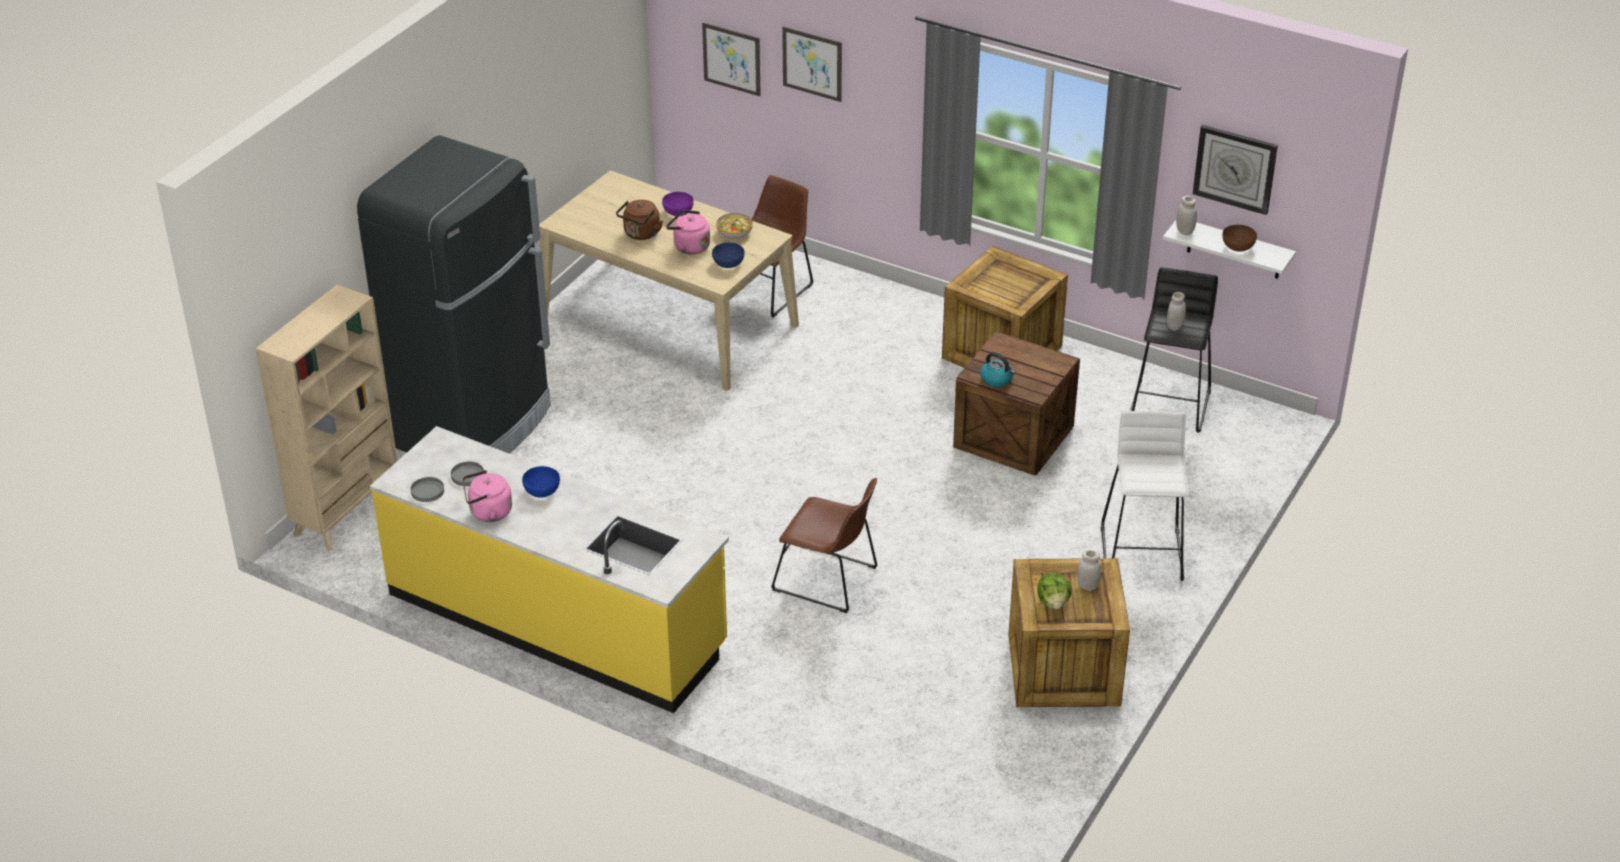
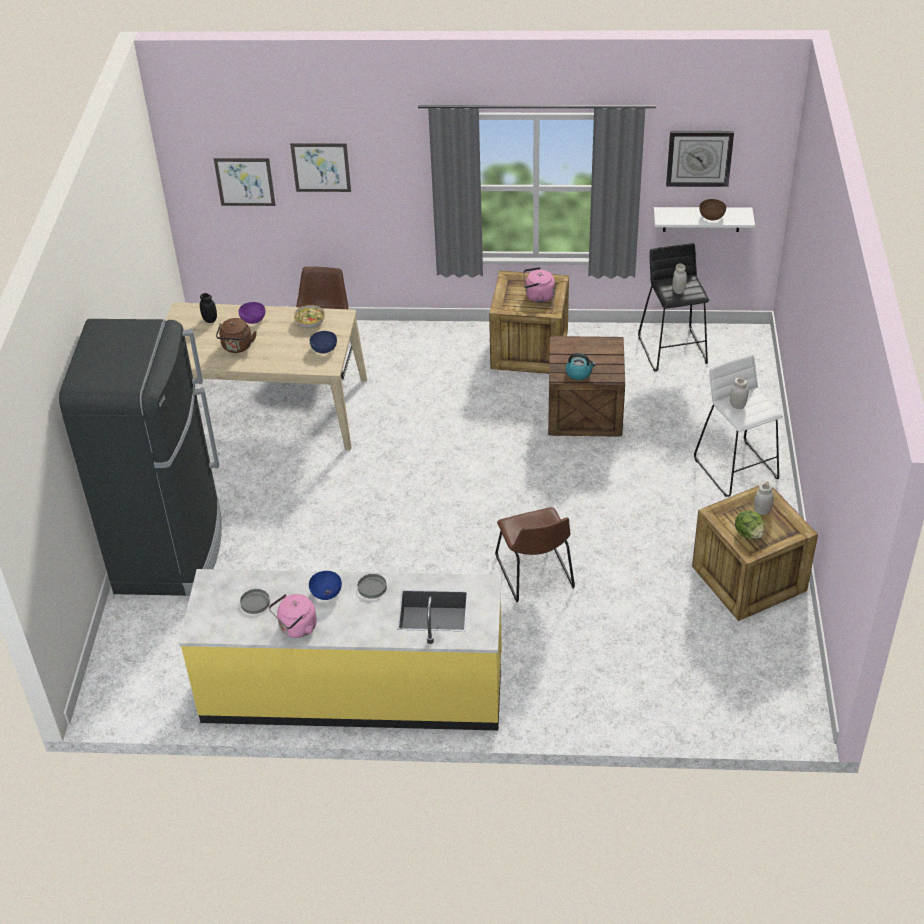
camera: 25 degrees left, 5 degrees up
(348, 510) = (113, 663): beige bookcase -> none
(427, 491) = (231, 629): grey plate -> grey plate (372, 587)
(634, 199) = (210, 320): none -> black jar
(689, 246) = (283, 345): pink kettle -> pink kettle (537, 296)
(829, 580) = (535, 574): brown chair -> brown chair turned 75 degrees clockwise
(1184, 231) = (667, 216): white jar -> white jar (737, 405)

